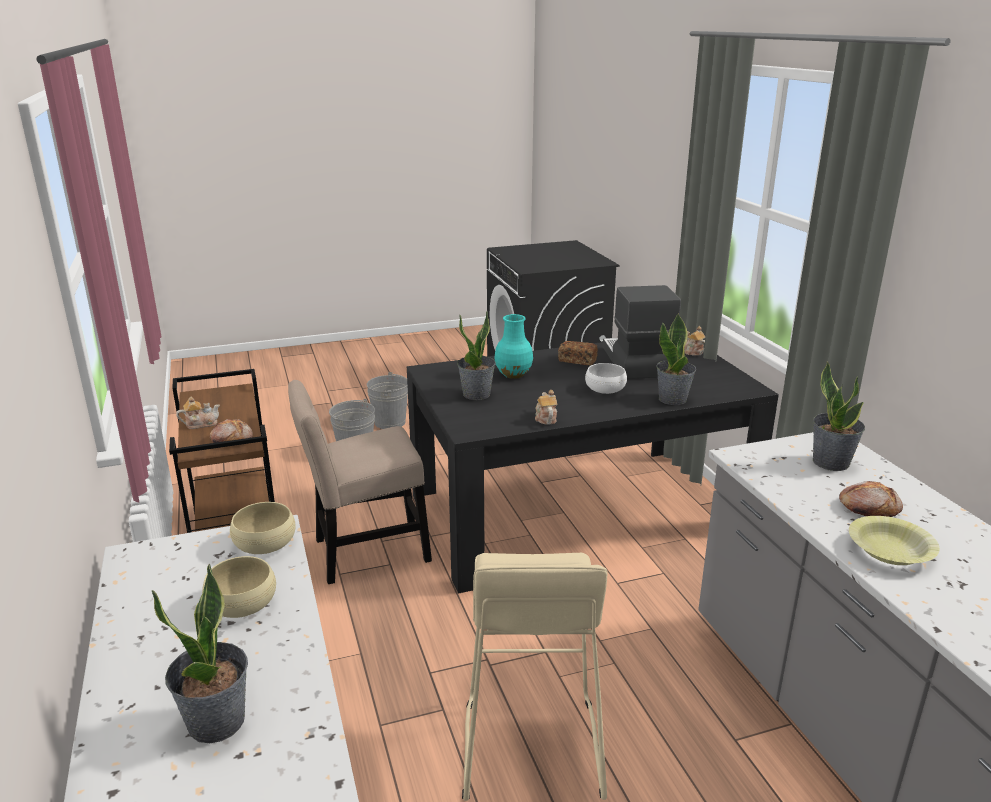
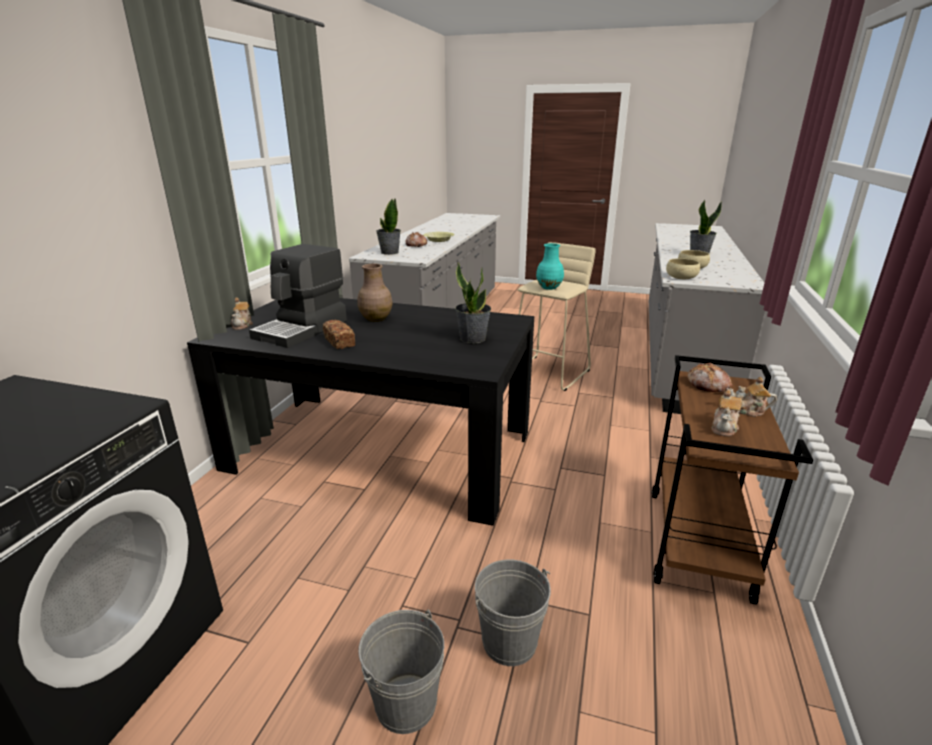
camera: 145 degrees left, 0 degrees up
(365, 552) = (575, 484): beige chair -> none
(513, 374) = (416, 345): turquoise vase -> turquoise vase (549, 287)
(545, 418) = (453, 314): teapot -> teapot (724, 427)
(605, 389) = (375, 319): white bowl -> brown vase
(673, 399) = (352, 304): potted plant -> none

